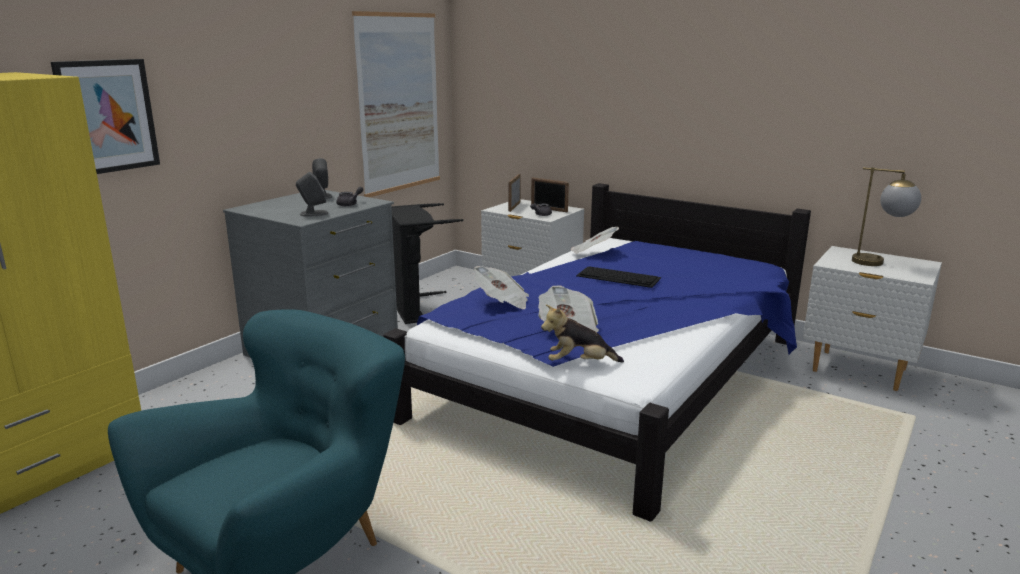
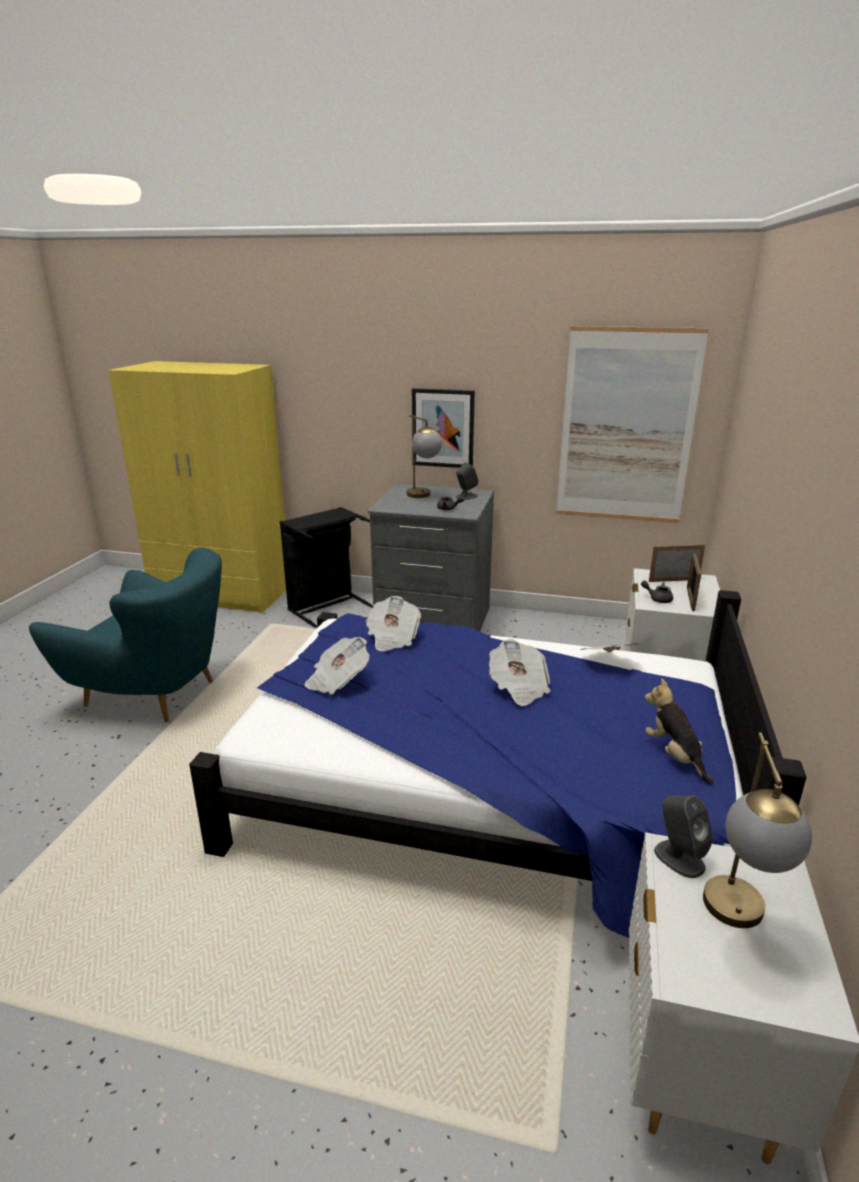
camera: 70 degrees right, 5 degrees up
(107, 116) = (323, 399): picture -> picture (443, 428)
(294, 206) = (423, 496): none -> table lamp
(313, 214) = (406, 506): grey speaker -> grey speaker (678, 858)
(417, 309) = (550, 637): black laundry basket -> black laundry basket (327, 607)
(579, 363) = (276, 702): plush toy -> plush toy (674, 756)
(619, 277) = (518, 687): keyboard -> newspaper

